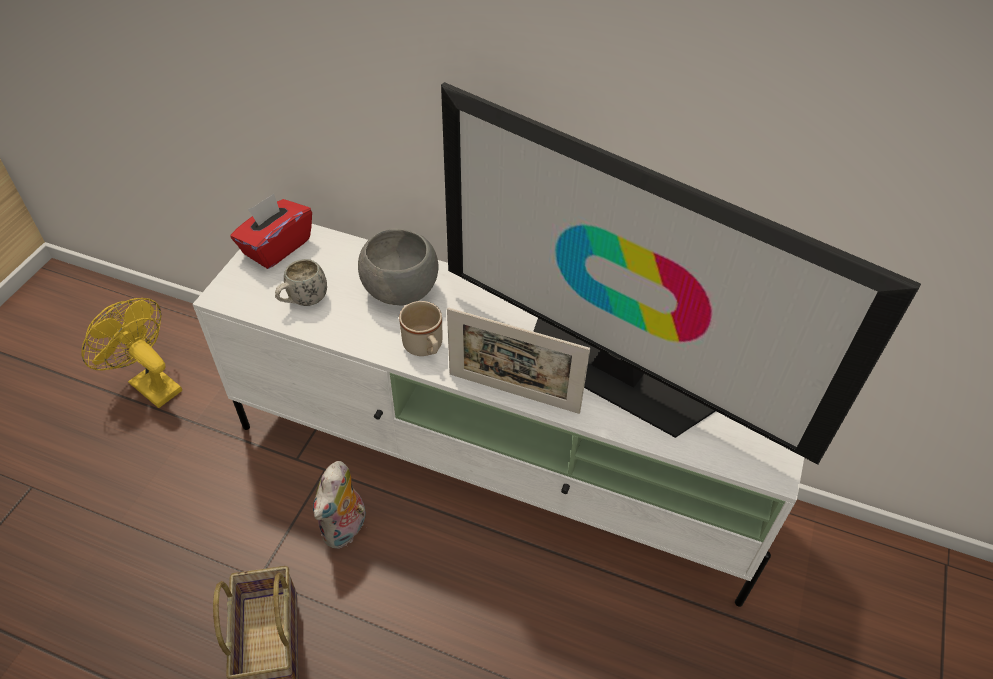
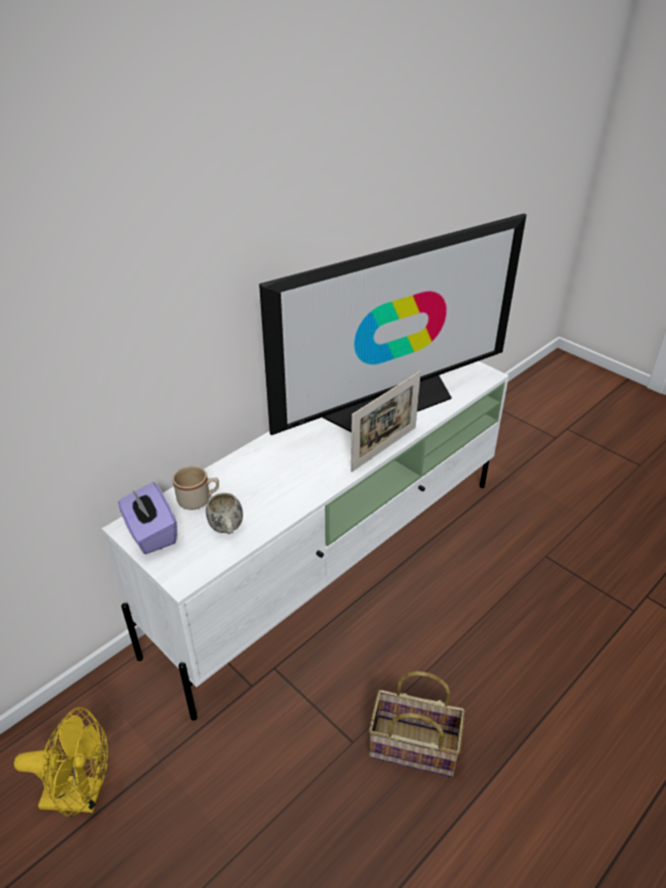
camera: 65 degrees left, 10 degrees down
(149, 383) = (82, 795): yellow fan -> yellow fan turned 150 degrees counterclockwise
(276, 247) = (151, 533): red tissue box -> purple tissue box
(346, 529) = (338, 668): plush toy -> none
(401, 292) = (257, 475): grey bowl -> none
(425, 348) = (320, 477): beige mug -> beige mug (199, 500)

